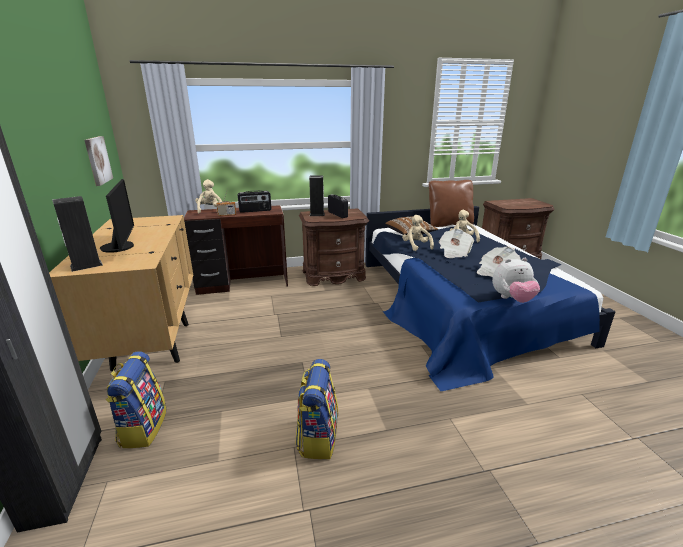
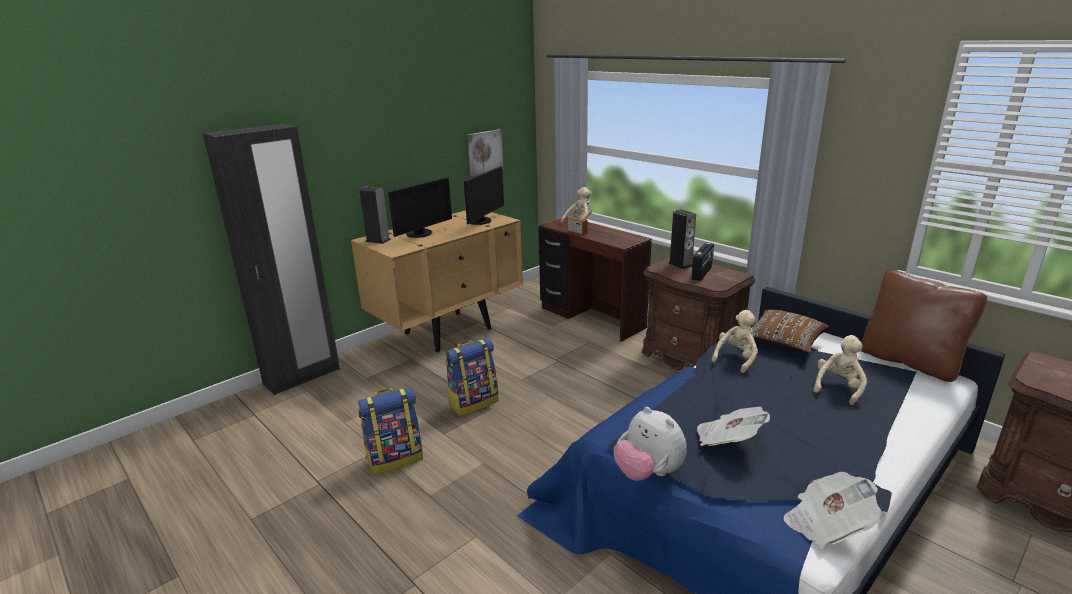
camera: 60 degrees right, 0 degrees up
(143, 427) = (358, 377): backpack -> backpack (473, 402)
(152, 224) = (481, 221): none -> monitor
(255, 211) = (610, 236): radio -> none
(454, 252) = (754, 391): newspaper -> newspaper (826, 524)

